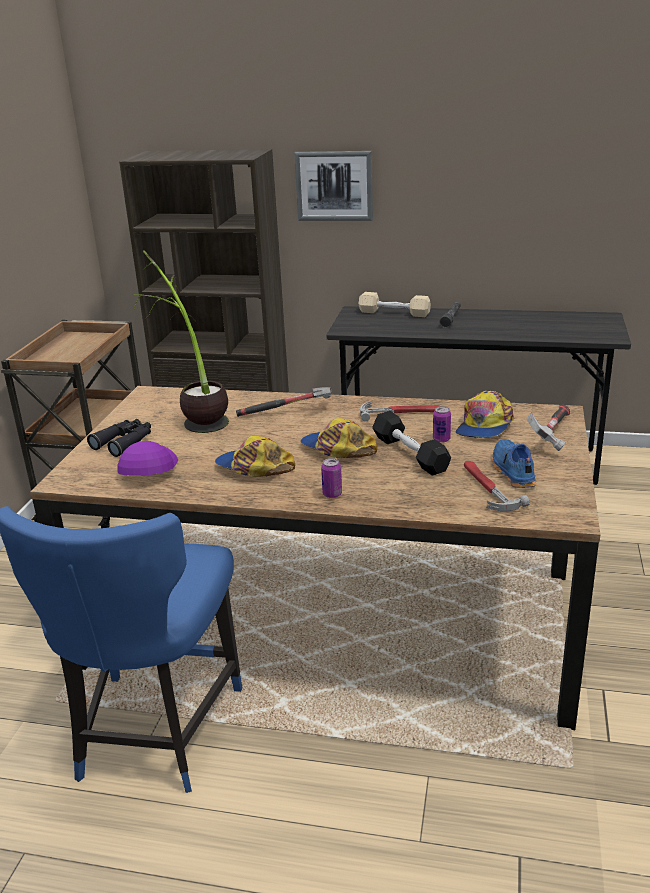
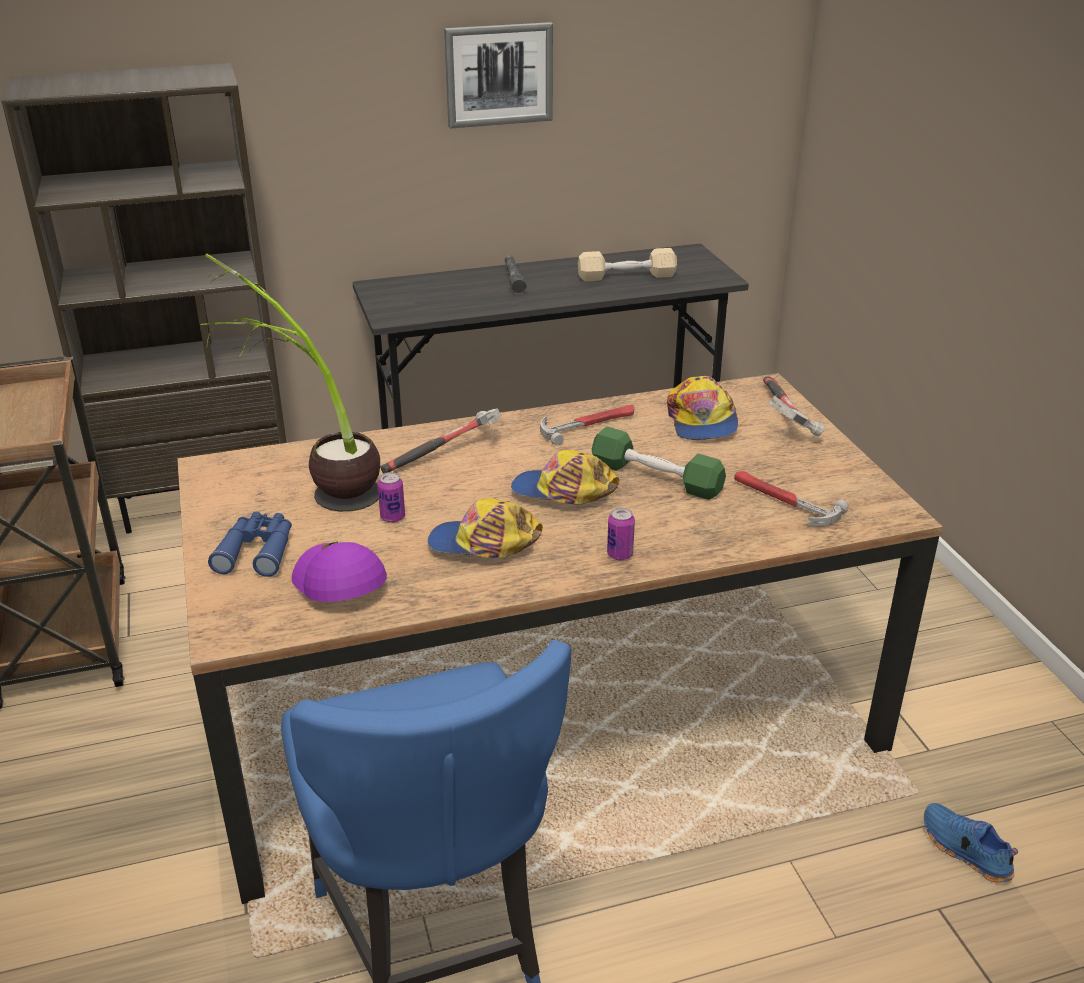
camera: 30 degrees left, 5 degrees up
(125, 442) = (257, 551): black binoculars -> blue binoculars
(334, 186) = (327, 111): picture -> picture (499, 75)
(394, 313) = (433, 282): beige dumbbell -> beige dumbbell (627, 276)
(410, 454) = (656, 477): black dumbbell -> green dumbbell
(441, 439) = (671, 450): can -> can (392, 517)
(512, 472) = (787, 473): blue shoe -> blue shoe (964, 851)

